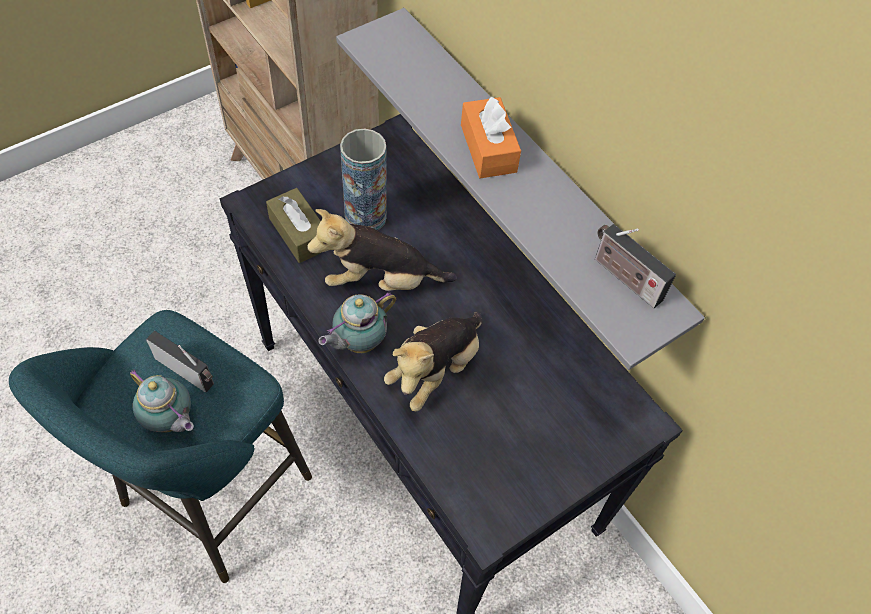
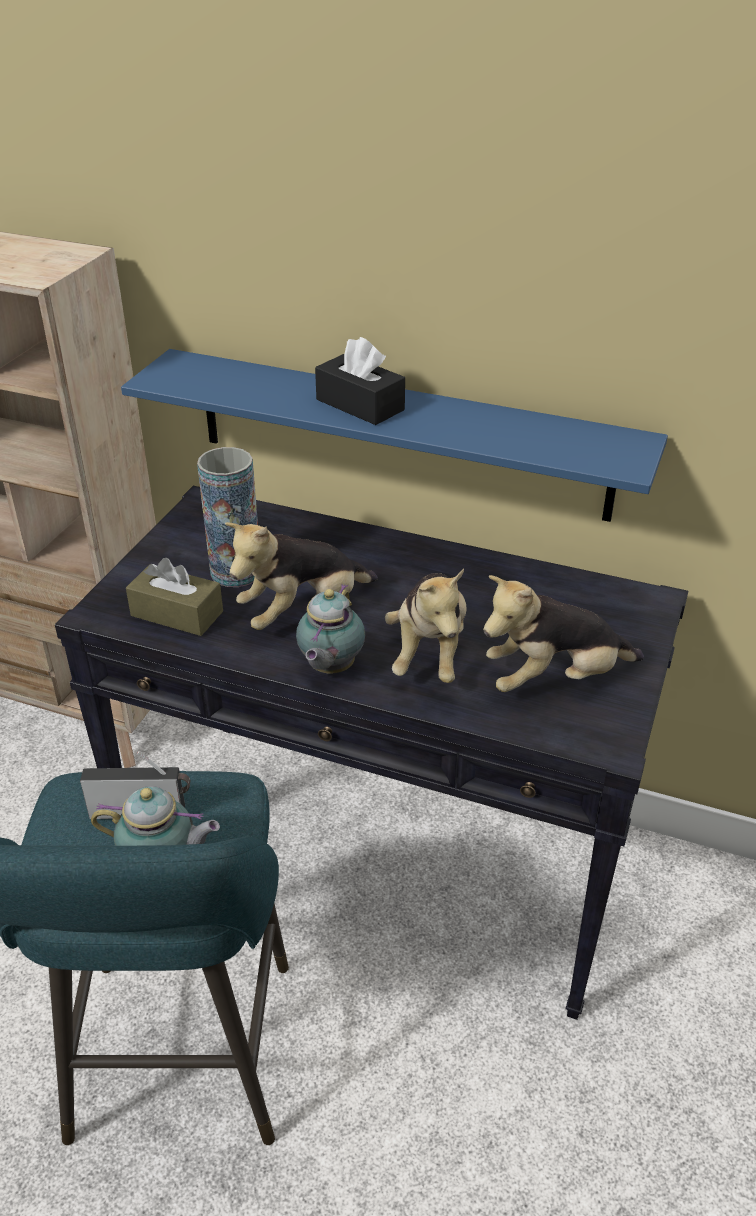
camera: 30 degrees left, 20 degrees down
(488, 148) = (360, 405): orange tissue box -> black tissue box
(501, 448) = (554, 679): none -> plush toy
(531, 175) = (400, 434): grey shelf -> blue shelf
(624, 277) = (576, 436): radio -> none

